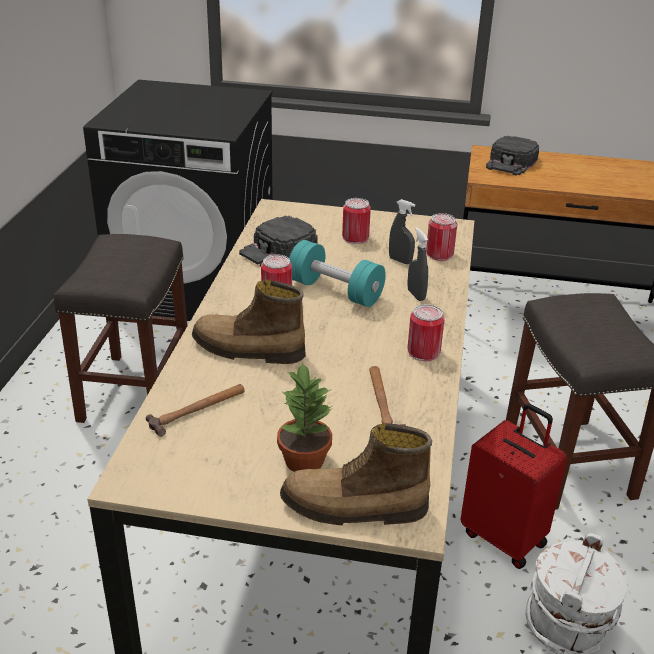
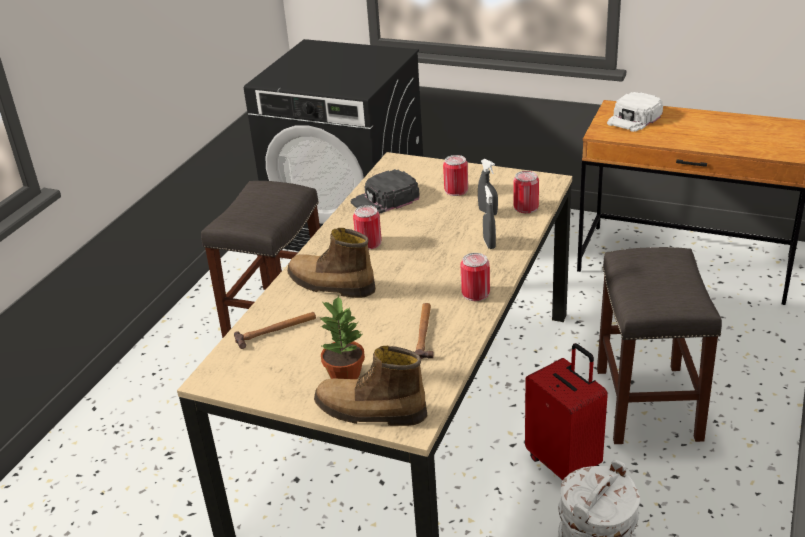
camera: 15 degrees right, 0 degrees up
(335, 291) = (420, 238): turquoise dumbbell -> none
(511, 162) = (634, 118): black cap -> white cap

